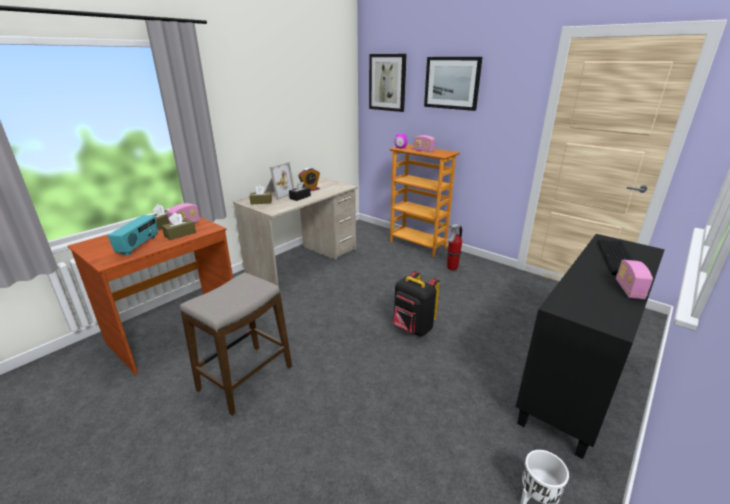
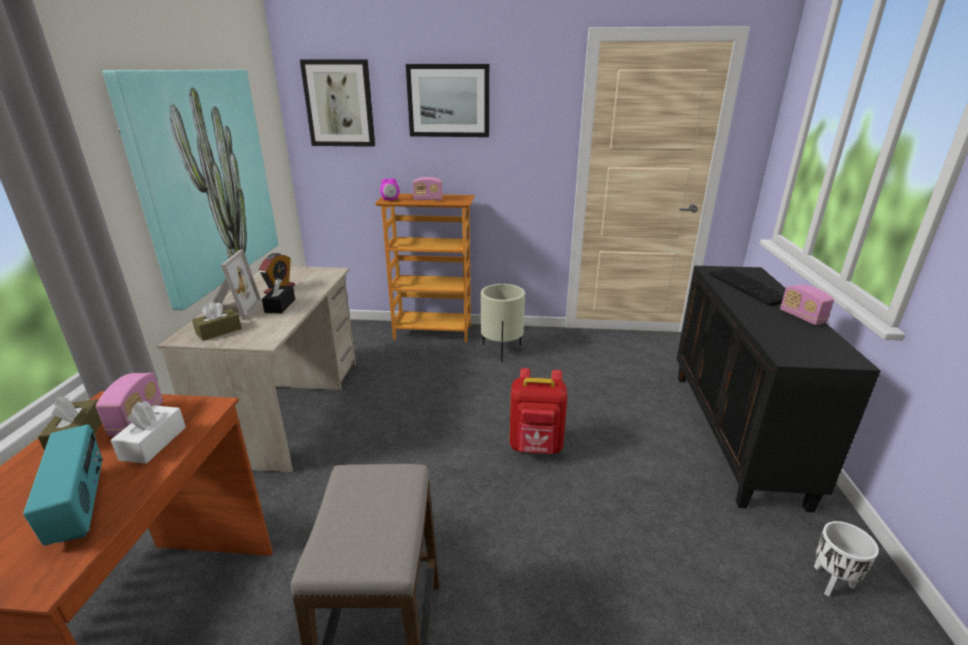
camera: 35 degrees left, 0 degrees up
(180, 234) = (153, 443): brown tissue box -> white tissue box
(287, 121) = (205, 179): none -> picture
(412, 329) = (536, 447): black backpack -> red backpack
(452, 268) = (502, 350): fire extinguisher -> beige planter

